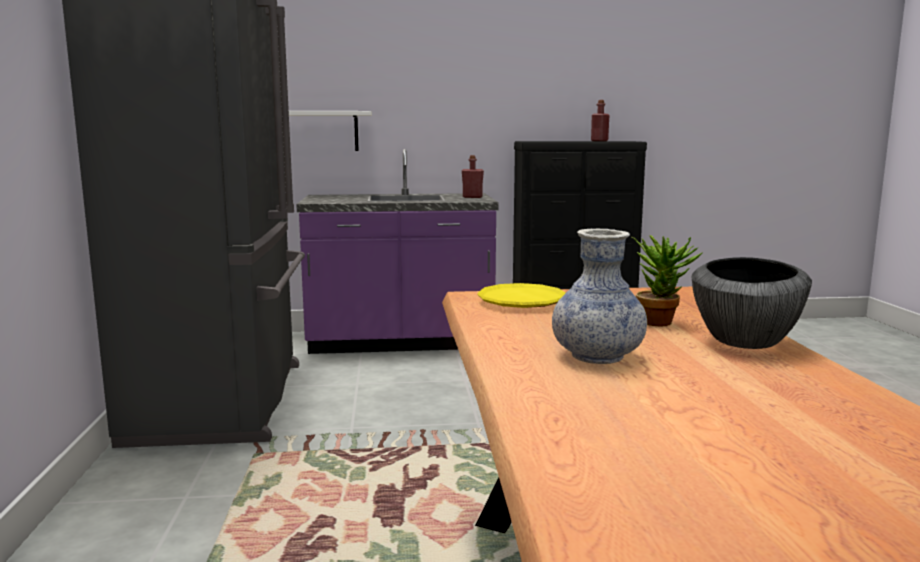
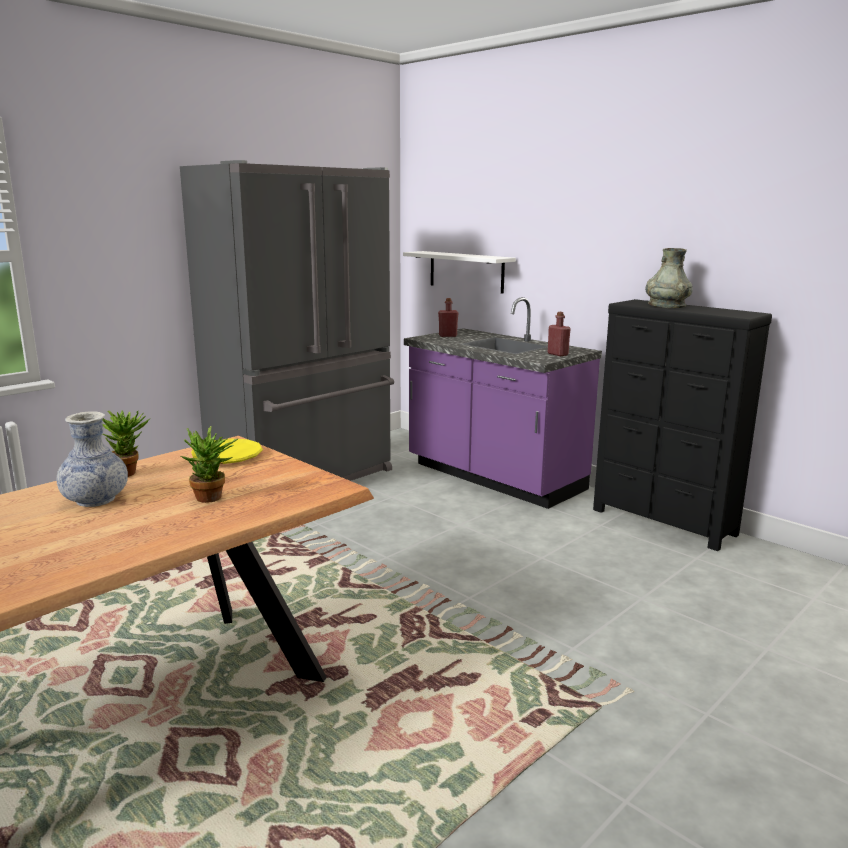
camera: 50 degrees right, 5 degrees up
(507, 335) = (128, 472): none -> potted plant
(560, 141) = (666, 305): none -> grey vase
(599, 141) = (711, 310): red bottle -> red bottle (448, 336)
(744, 342) = (173, 530): bowl -> none

